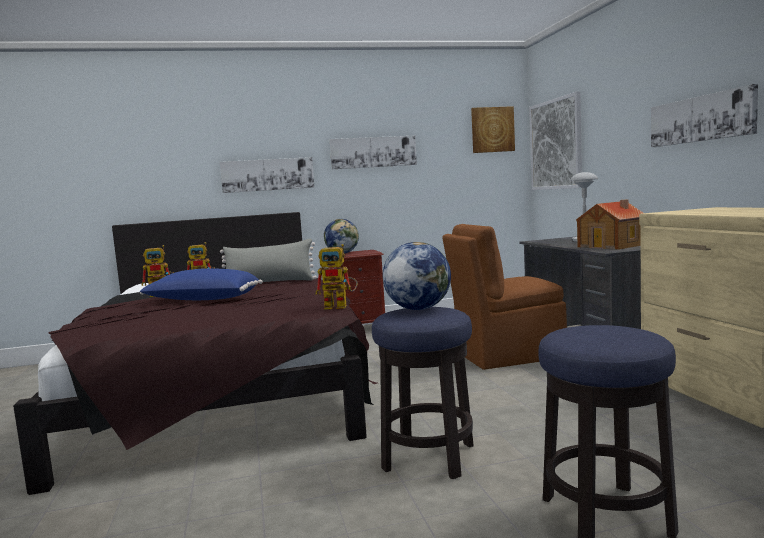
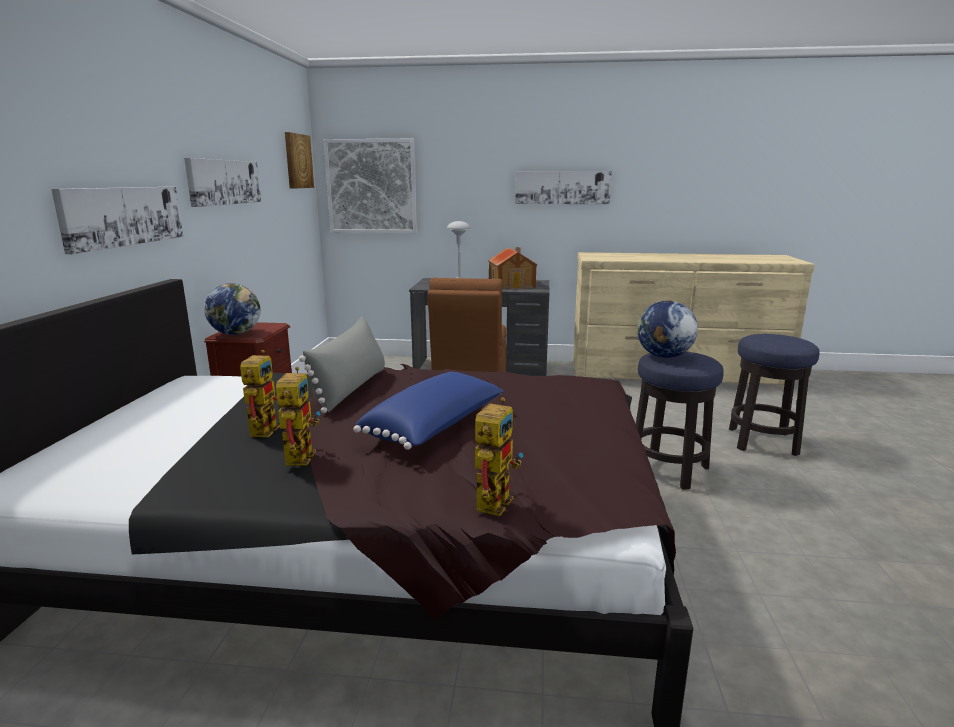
camera: 70 degrees left, 10 degrees up
(341, 306) = (582, 376): toy robot -> toy robot (494, 498)

